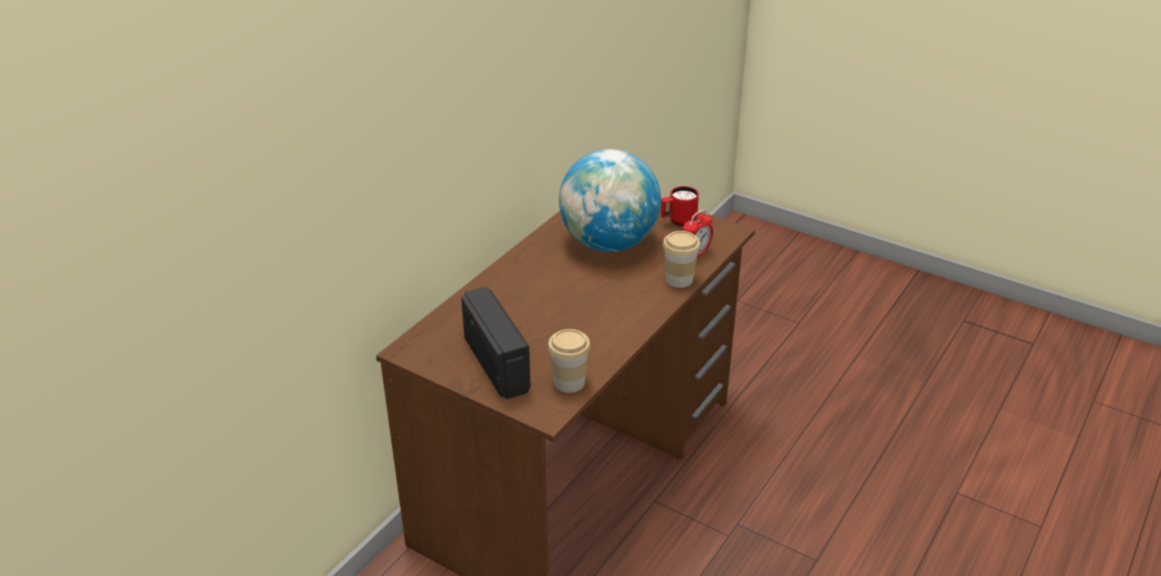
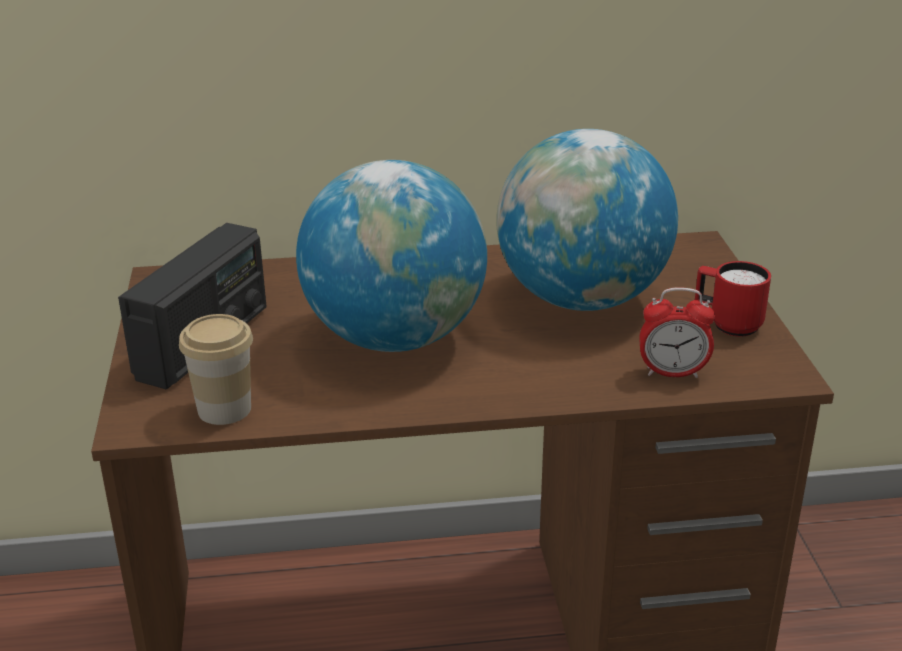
camera: 50 degrees right, 5 degrees down
(572, 307) = (394, 338): none -> globe
(679, 279) = (588, 387): cup -> none

